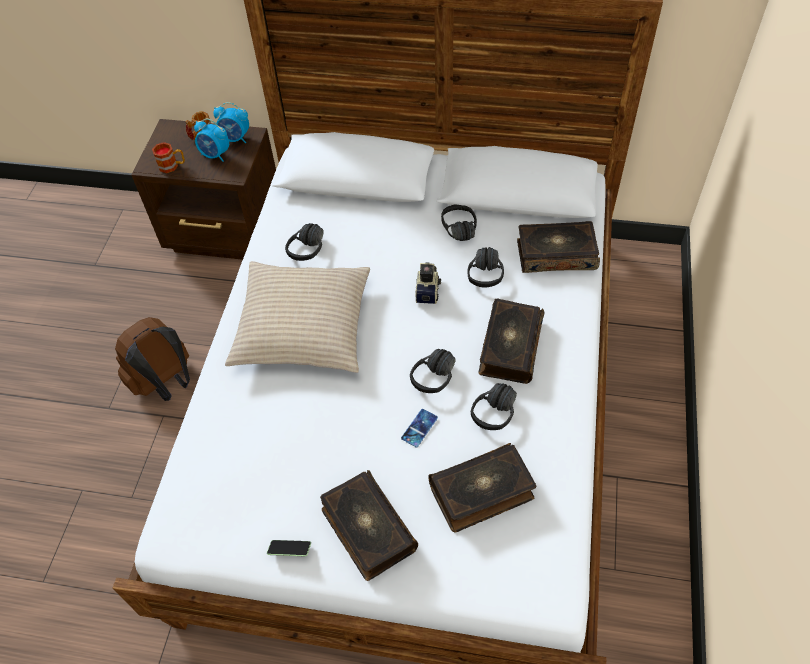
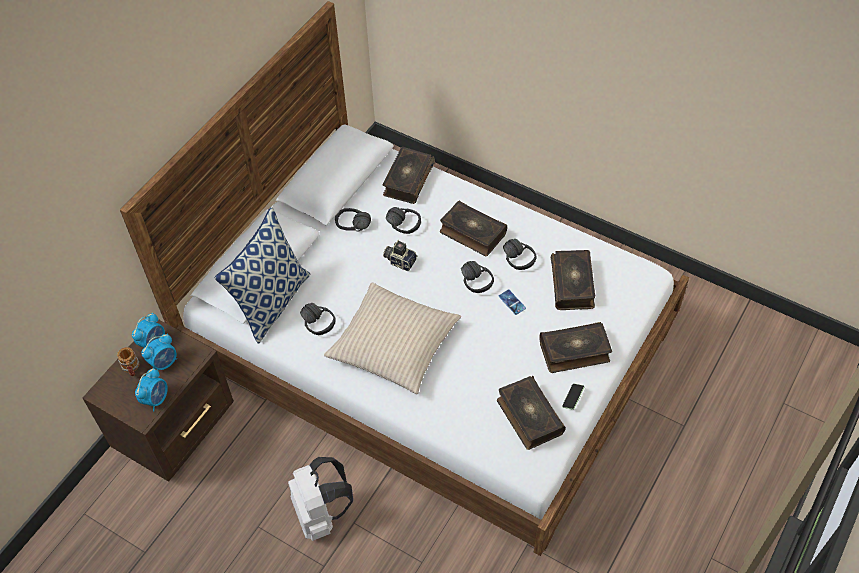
camera: 70 degrees left, 0 degrees up
(166, 383) = (321, 514): brown backpack -> white backpack
(172, 166) = (156, 399): mug -> alarm clock
(241, 503) = (528, 417): none -> book
(319, 202) = (272, 302): none -> pillow

